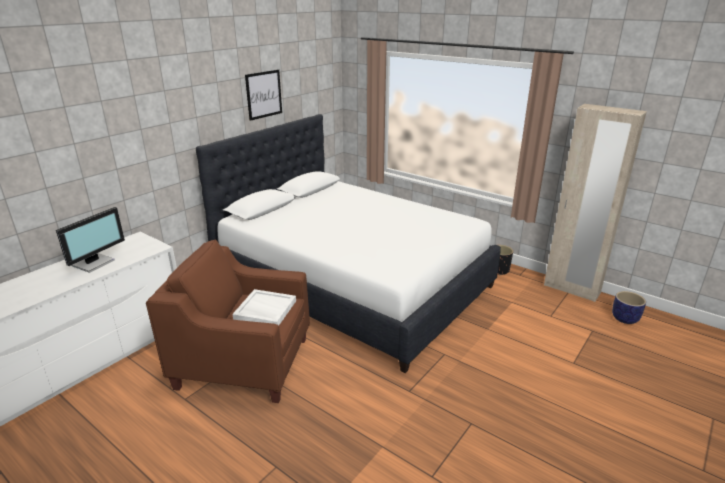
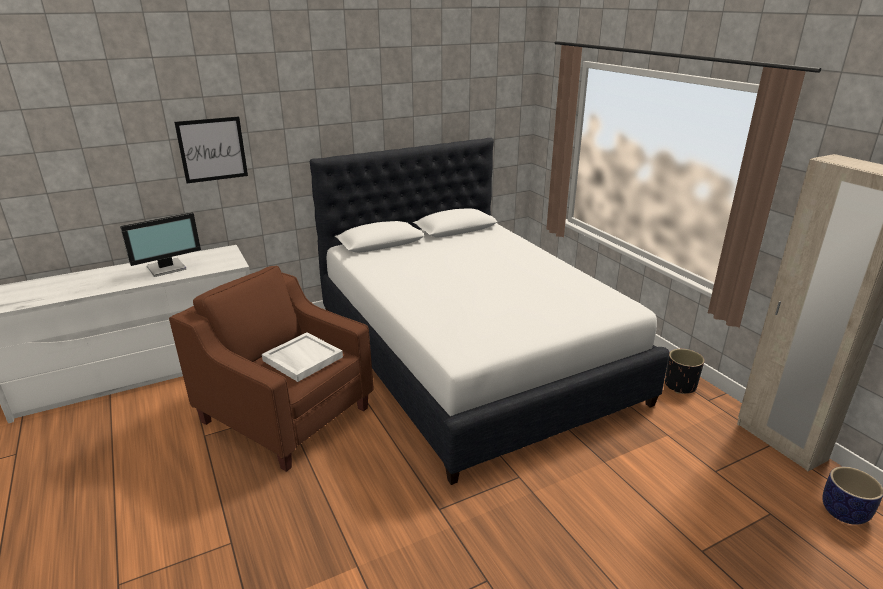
camera: 25 degrees right, 0 degrees up
(264, 94) = (413, 106): picture -> picture (212, 149)

